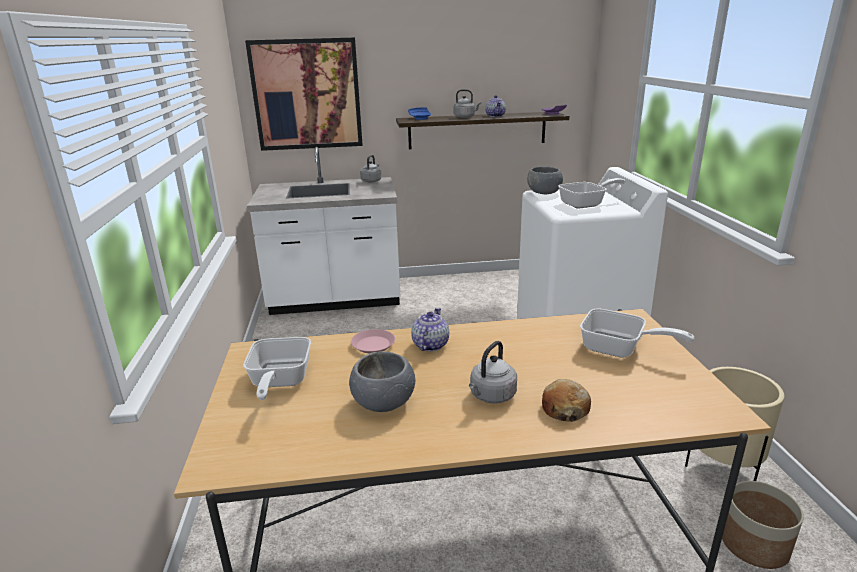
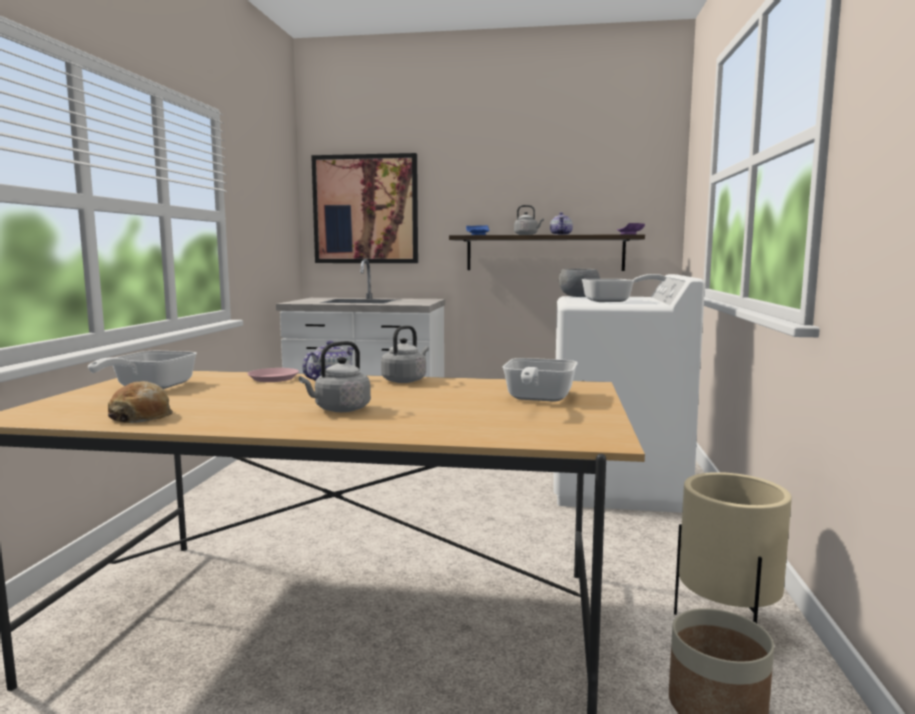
camera: 15 degrees right, 15 degrees down
(371, 181) = (421, 299): grey kettle -> grey kettle (405, 380)
(384, 402) = (225, 403): grey bowl -> none
(564, 408) = (407, 421): bread -> bread (141, 416)
(619, 349) = (537, 399): frying pan -> frying pan turned 60 degrees clockwise

